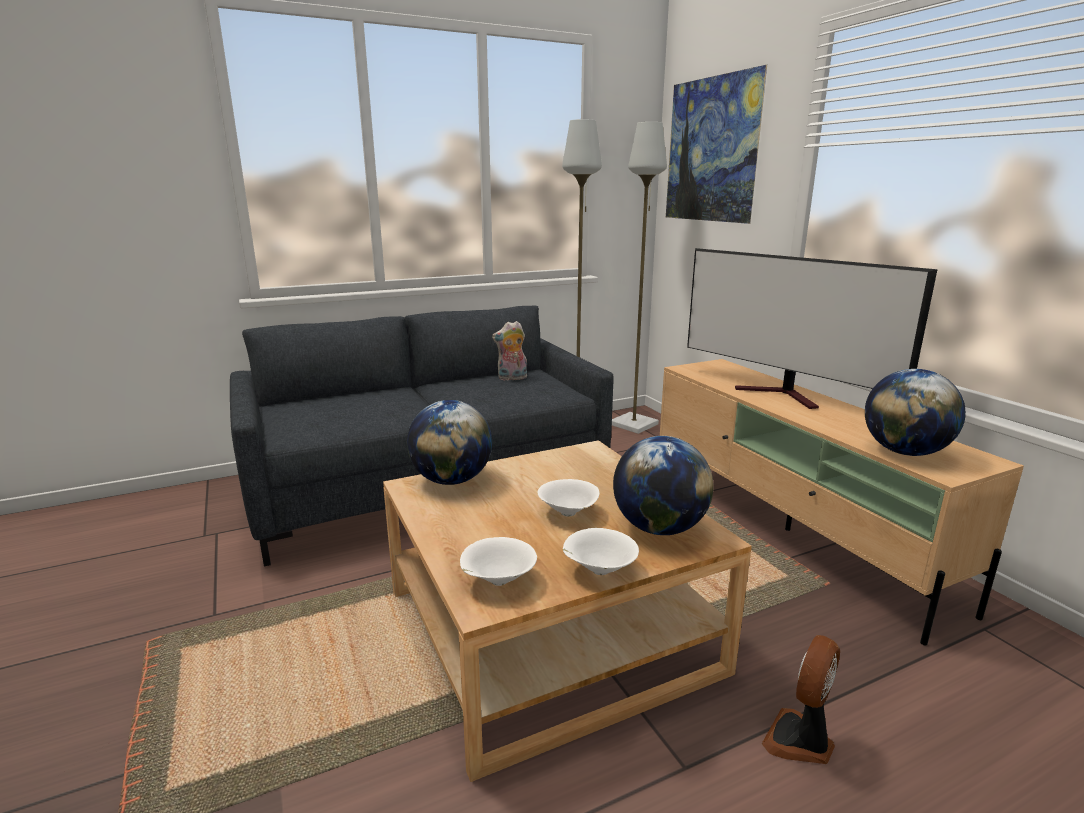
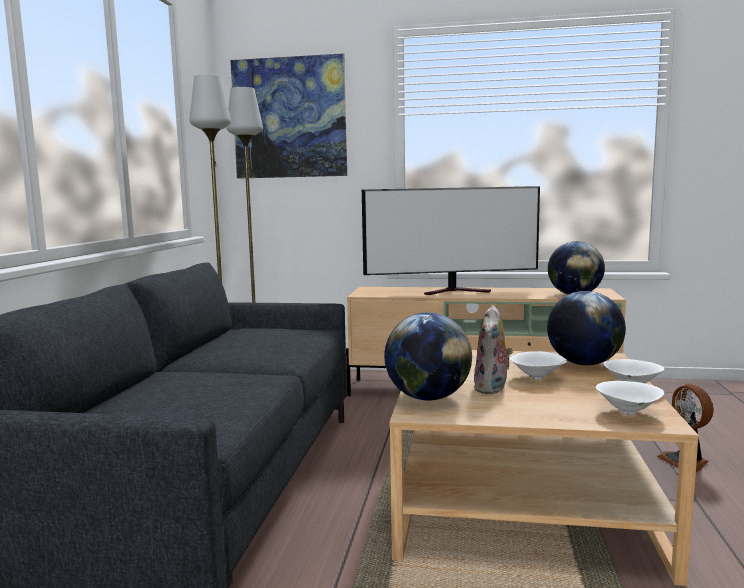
camera: 55 degrees left, 10 degrees down
(512, 378) = (246, 335): plush toy -> plush toy (492, 388)

